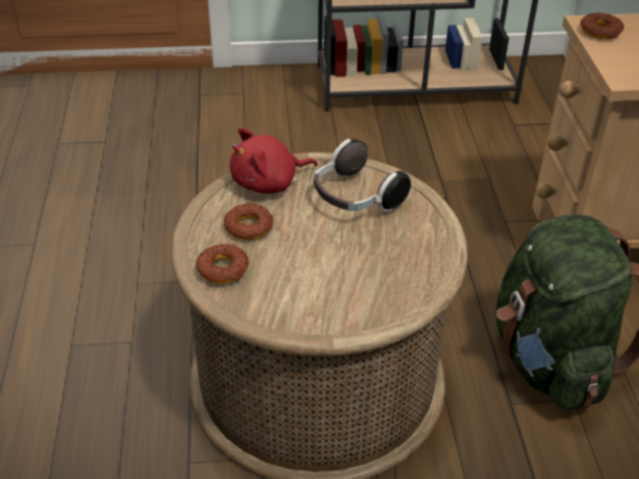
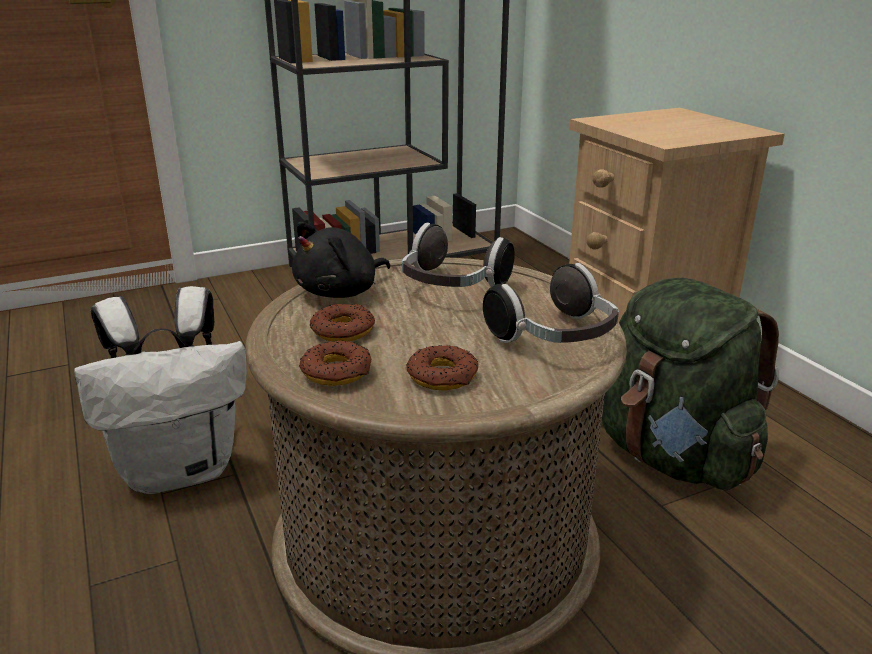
camera: 20 degrees left, 15 degrees down
(158, 266) = (182, 469): none -> white backpack
(268, 183) = (341, 292): red plush toy -> black plush toy
(399, 276) = (555, 338): none -> headphones
(600, 31) = (612, 122): donut -> donut (442, 376)

